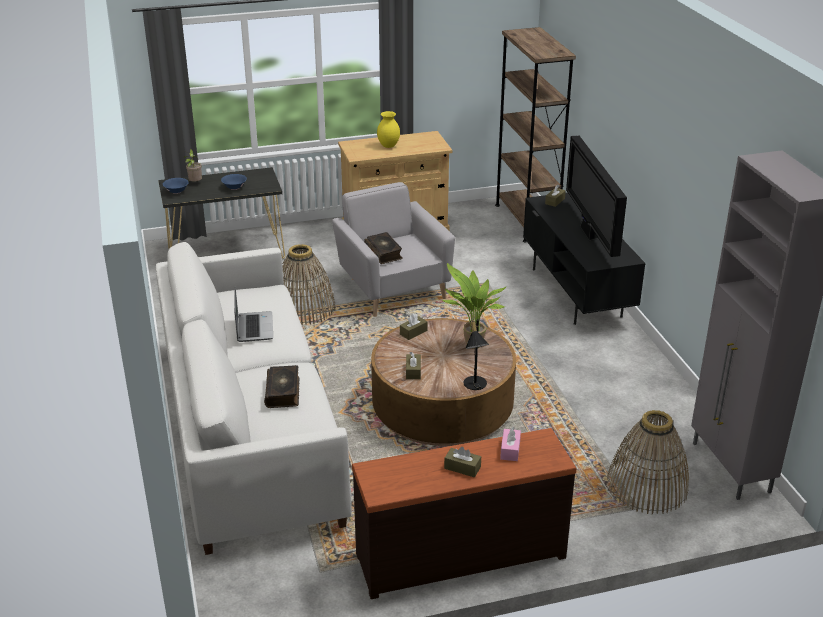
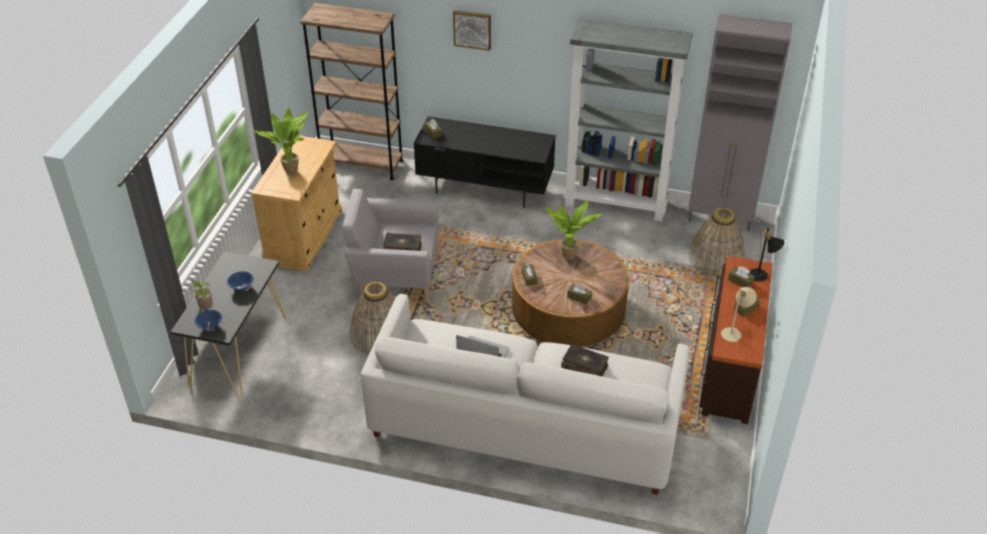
camera: 60 degrees left, 10 degrees up
(388, 146) = (291, 169): yellow vase -> potted plant
(407, 469) = (734, 333): none -> beige table lamp
(475, 386) = (617, 276): black table lamp -> black table lamp (761, 276)
(510, 450) = (740, 281): pink tissue box -> brown tissue box
(589, 234) = (496, 139): television -> none
(617, 96) = (472, 29): none -> picture
(658, 380) = (616, 203): none -> grey bookcase

